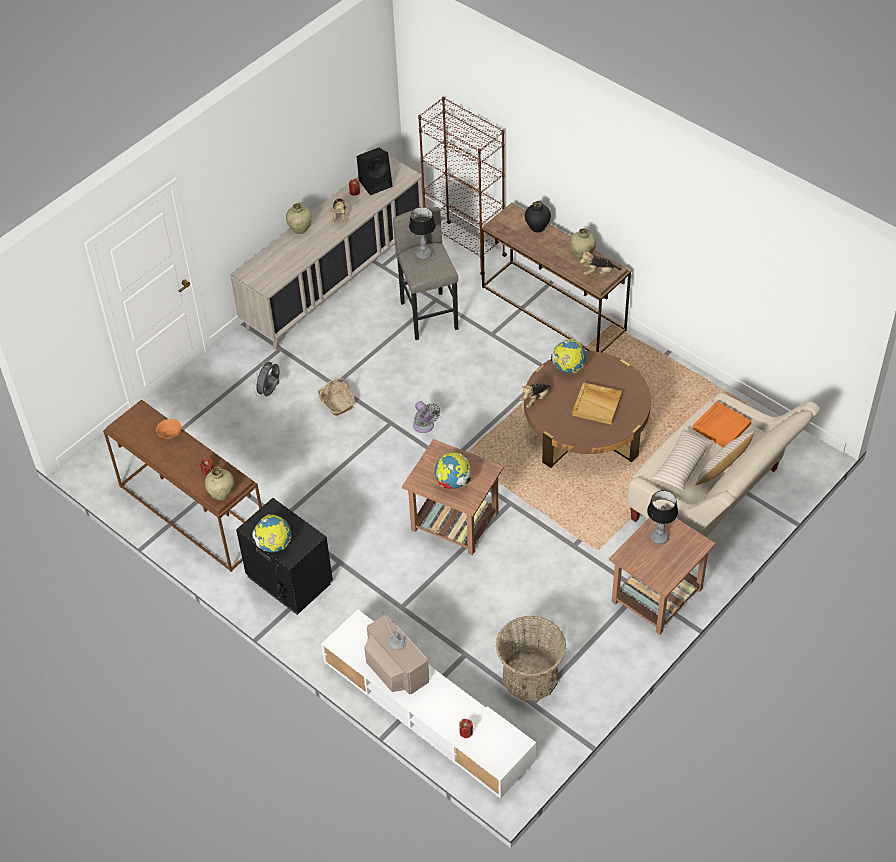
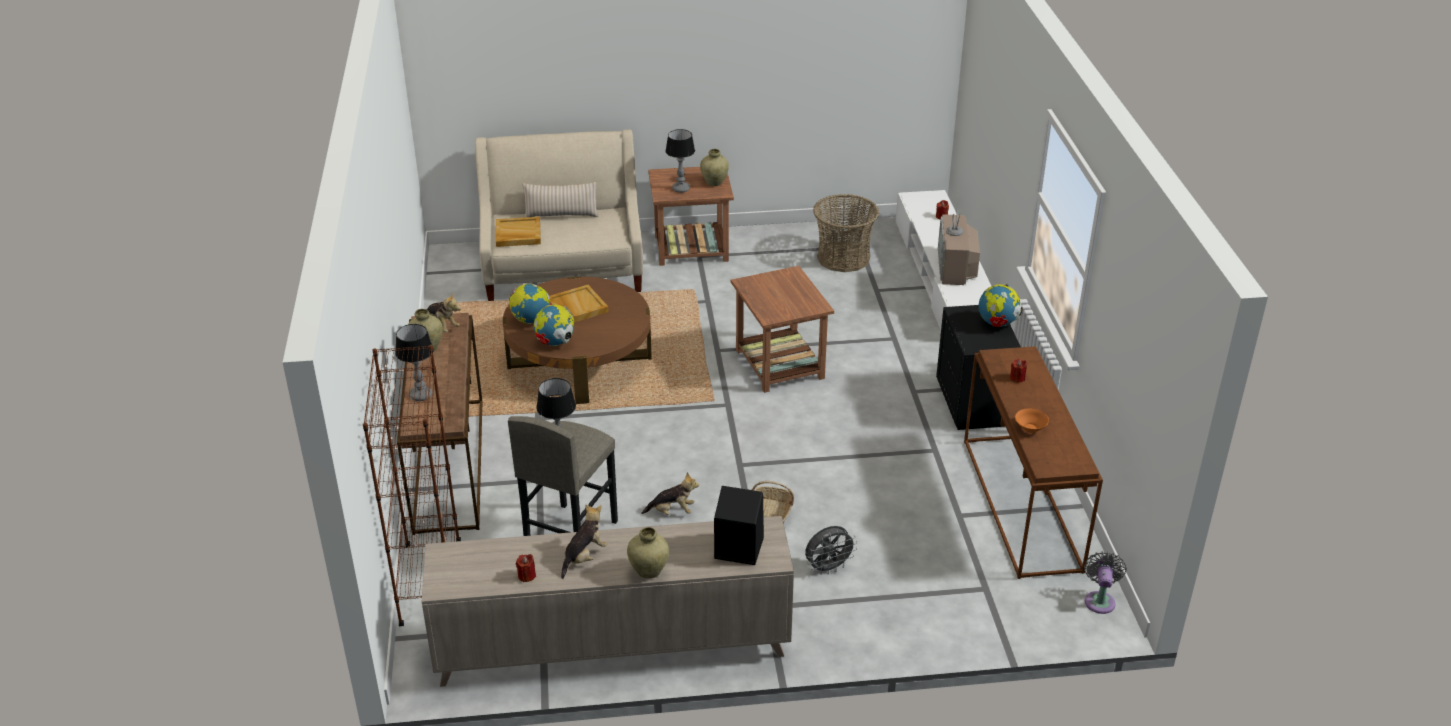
camera: 140 degrees left, 15 degrees down
(222, 494) = (1020, 355): beige vase -> beige vase (714, 182)
(376, 183) = (488, 570): black speaker -> black speaker (737, 548)
(424, 426) = (712, 443): grey fan -> grey fan (1100, 600)
(453, 482) = (787, 290): globe -> globe (531, 320)
(535, 399) = (619, 338): plush toy -> plush toy (672, 512)
(537, 227) = (421, 395): black vase -> table lamp
(682, 465) = (586, 230): beige pillow -> none
(721, 426) = (518, 234): orange tray -> beige tray

